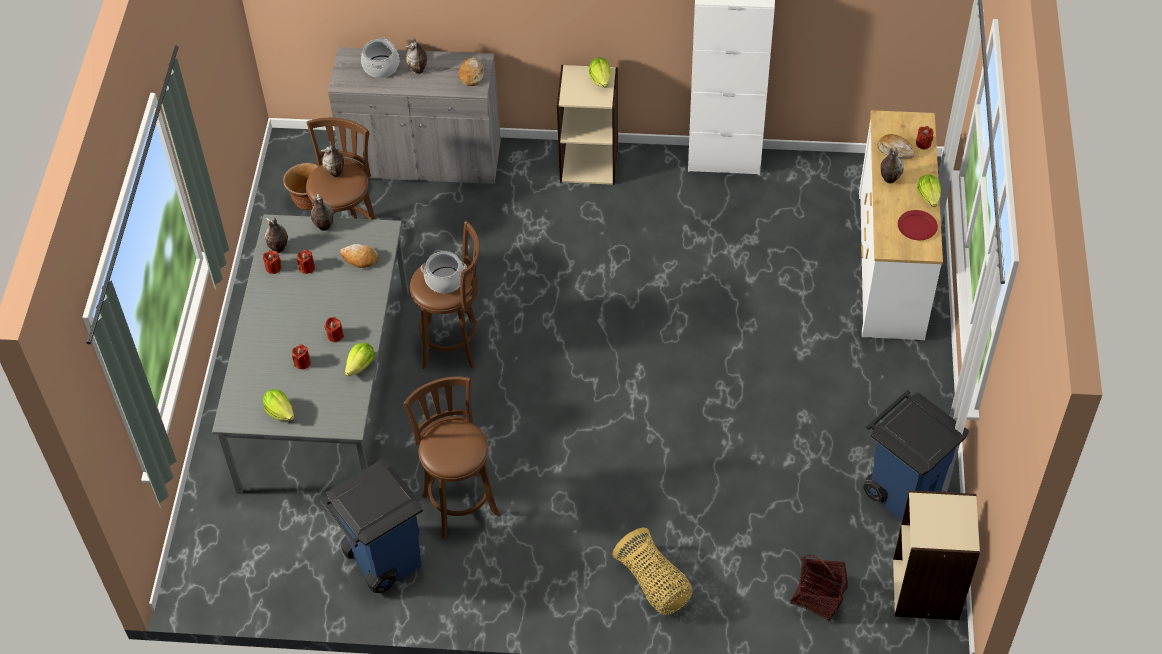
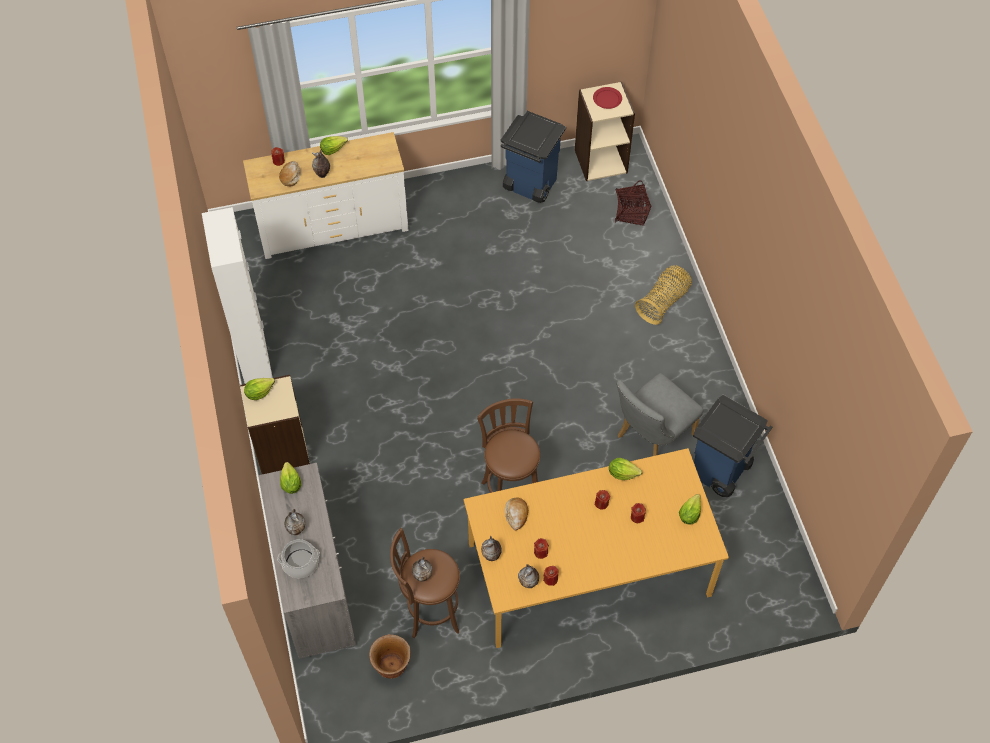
camera: 110 degrees left, 5 degrees up
(327, 389) = (589, 568): grey dining table -> orange dining table
(445, 280) = (511, 448): cooking pot -> none
(459, 502) = (651, 438): brown stool -> grey chair
(471, 74) = (291, 484): bread -> lettuce
(917, 226) = (365, 151): red plate -> red plate (607, 99)

